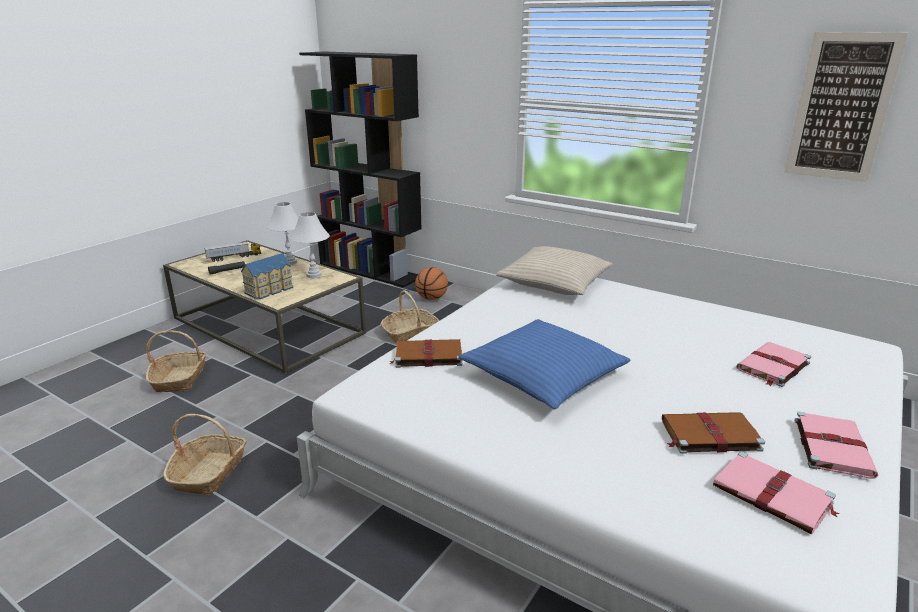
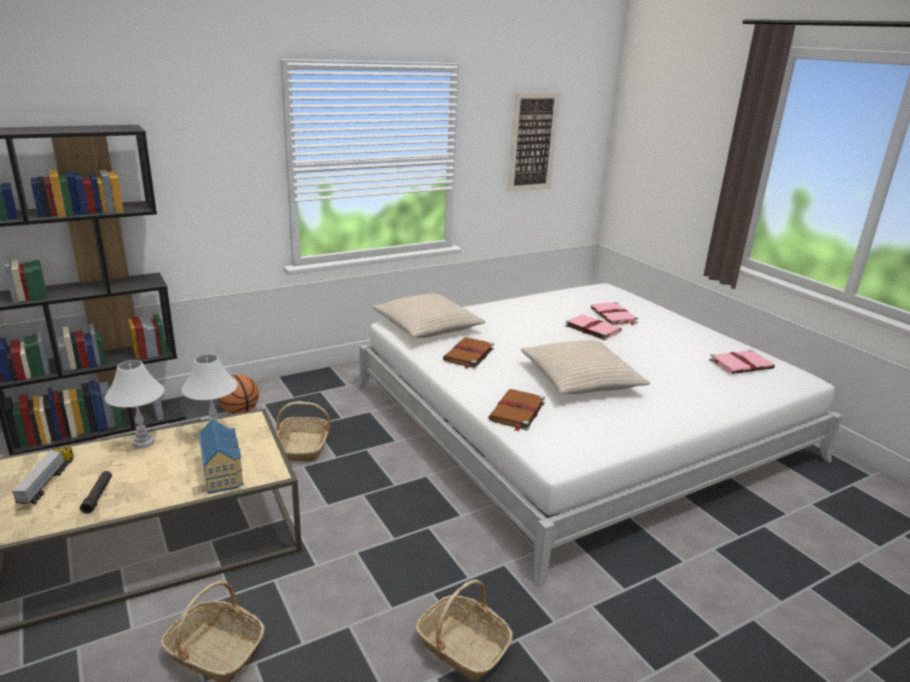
camera: 65 degrees left, 0 degrees up
(543, 375) = (580, 379): blue pillow -> beige pillow
(708, 435) = (682, 358): brown book -> brown book (468, 355)
(831, 446) = (703, 336): pink book -> pink book (591, 328)

